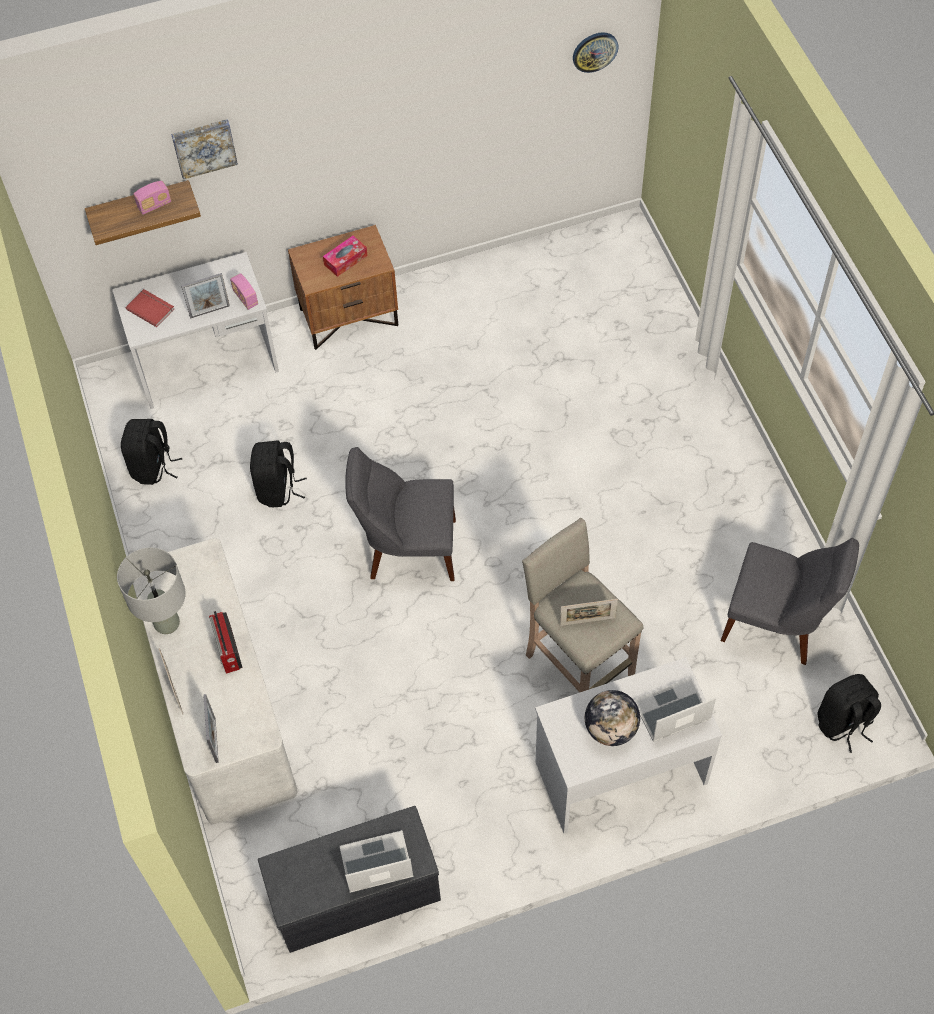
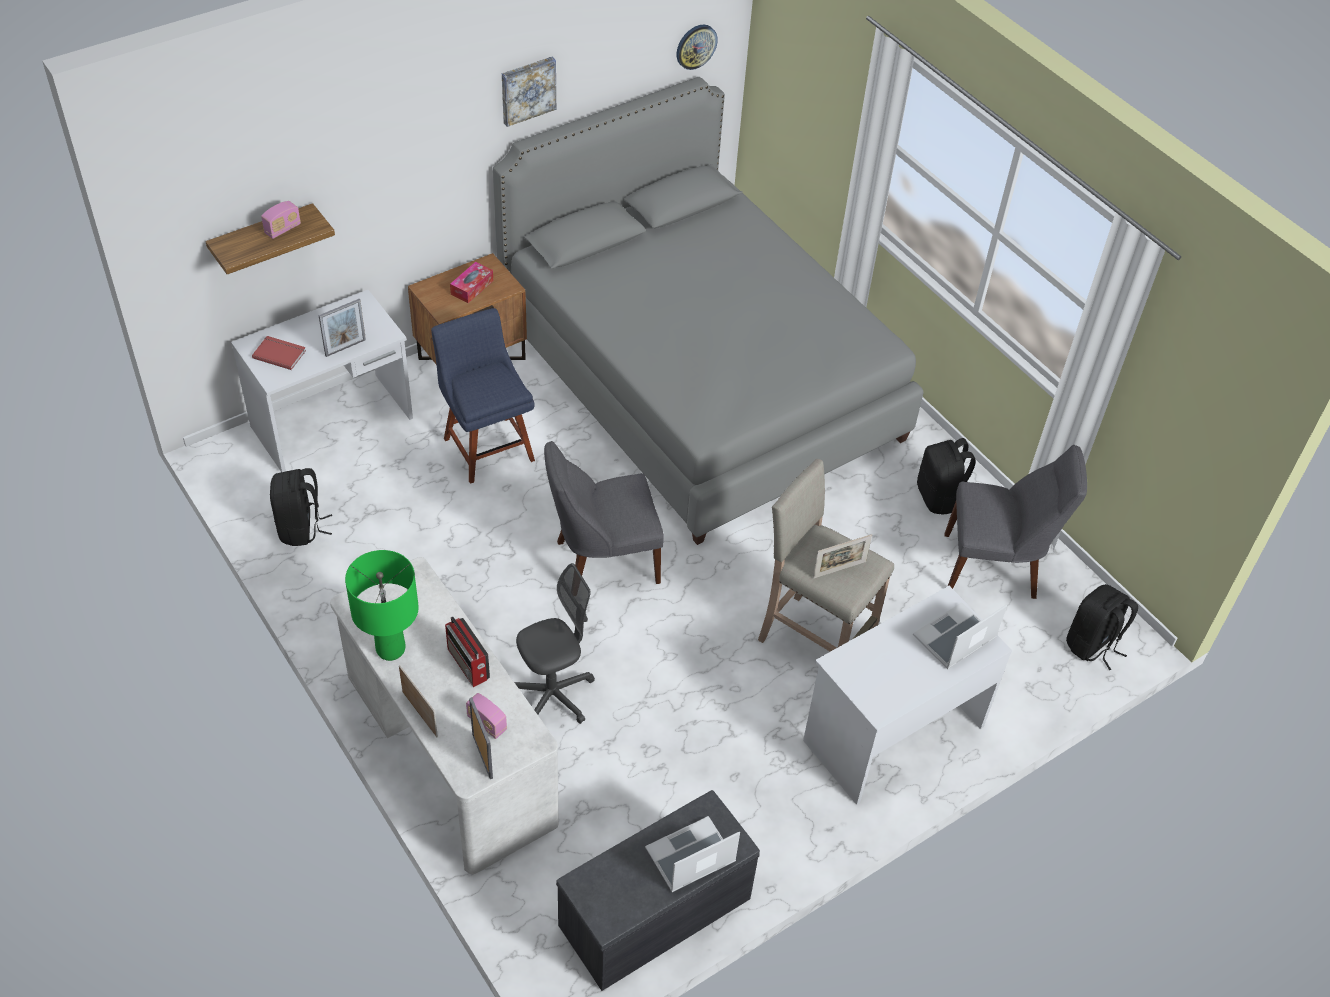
camera: 20 degrees left, 10 degrees down
(167, 623) = (391, 649): grey table lamp -> green table lamp
(204, 147) = (329, 161): picture -> picture (527, 90)
(245, 298) = (380, 330): radio -> radio (487, 723)
(278, 489) = (445, 528): black backpack -> black backpack (939, 497)
(326, 672) = (553, 695): none -> grey office chair
(337, 411) = (487, 446): none -> blue chair
(555, 374) = (699, 380): none -> grey bed
(611, 729) = (900, 665): globe -> none

